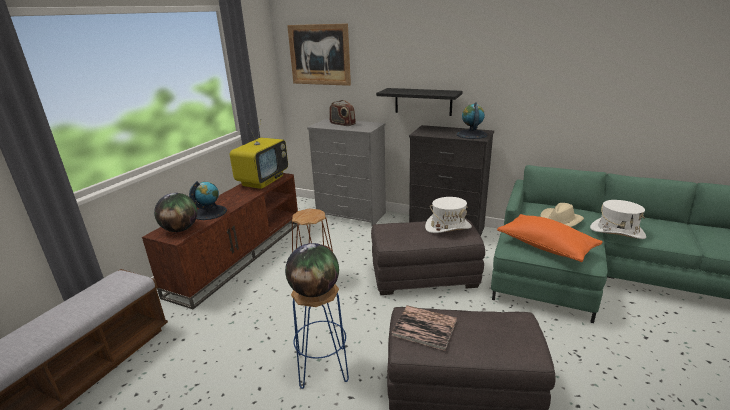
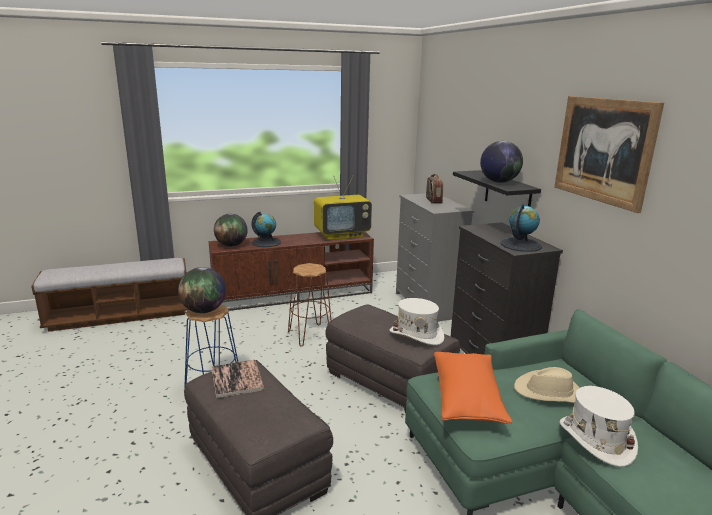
camera: 45 degrees right, 5 degrees down
(319, 55) = (442, 123): picture -> picture (603, 150)
(429, 92) = (499, 182): none -> globe

